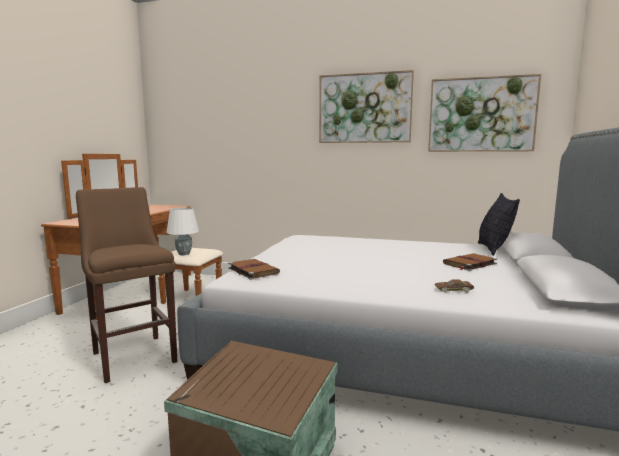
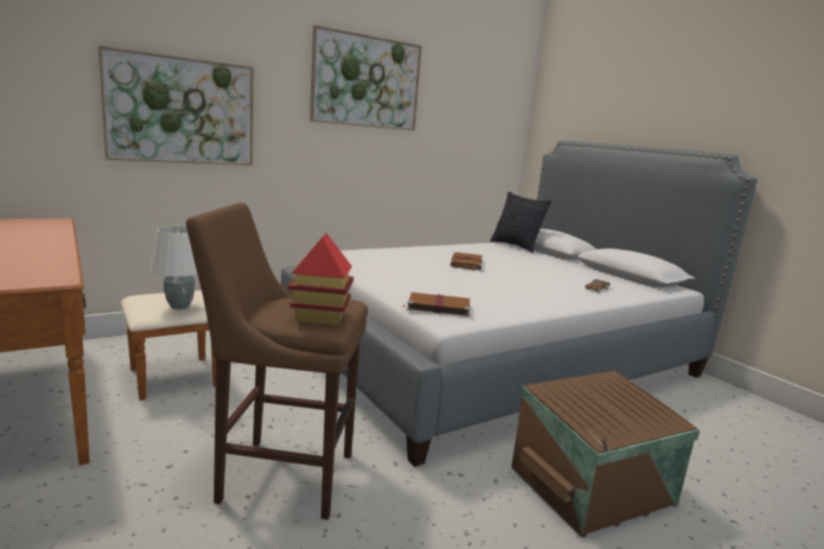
camera: 50 degrees left, 5 degrees up
(115, 252) = (320, 317): none -> toy house
(469, 264) = (541, 263): brown book -> brown book (466, 263)
(481, 115) = (473, 108): picture -> picture (181, 111)

